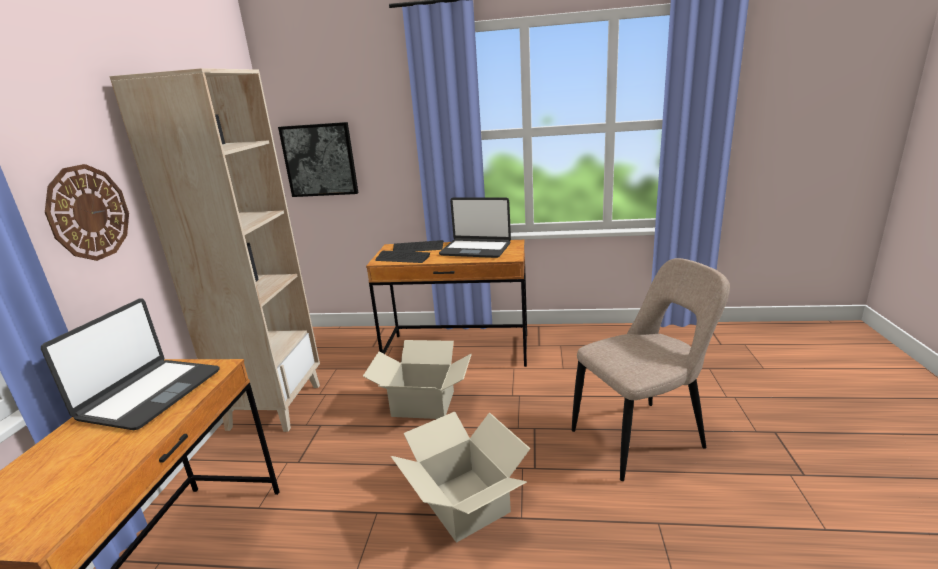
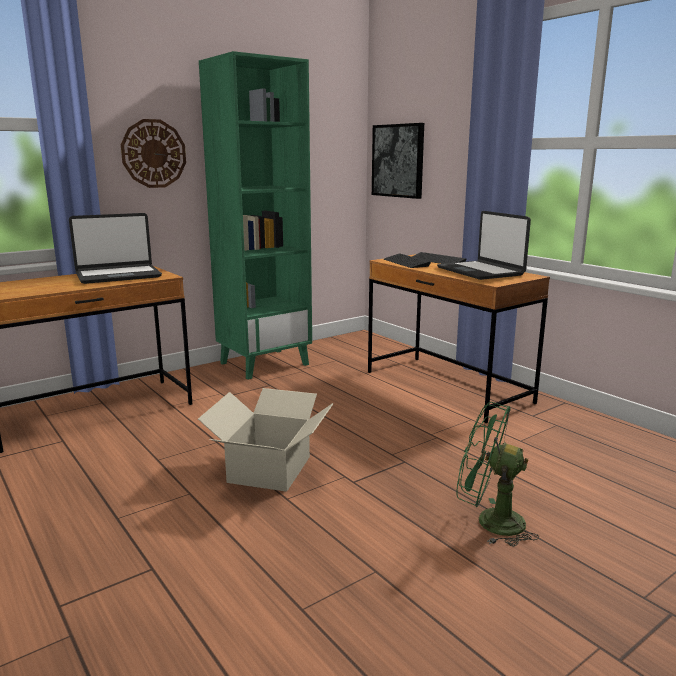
camera: 45 degrees right, 5 degrees down
(275, 406) = (264, 363): beige bookcase -> green bookcase
(423, 403) = (353, 405): cardboard box -> none
(642, 437) = (489, 521): beige chair -> green fan

